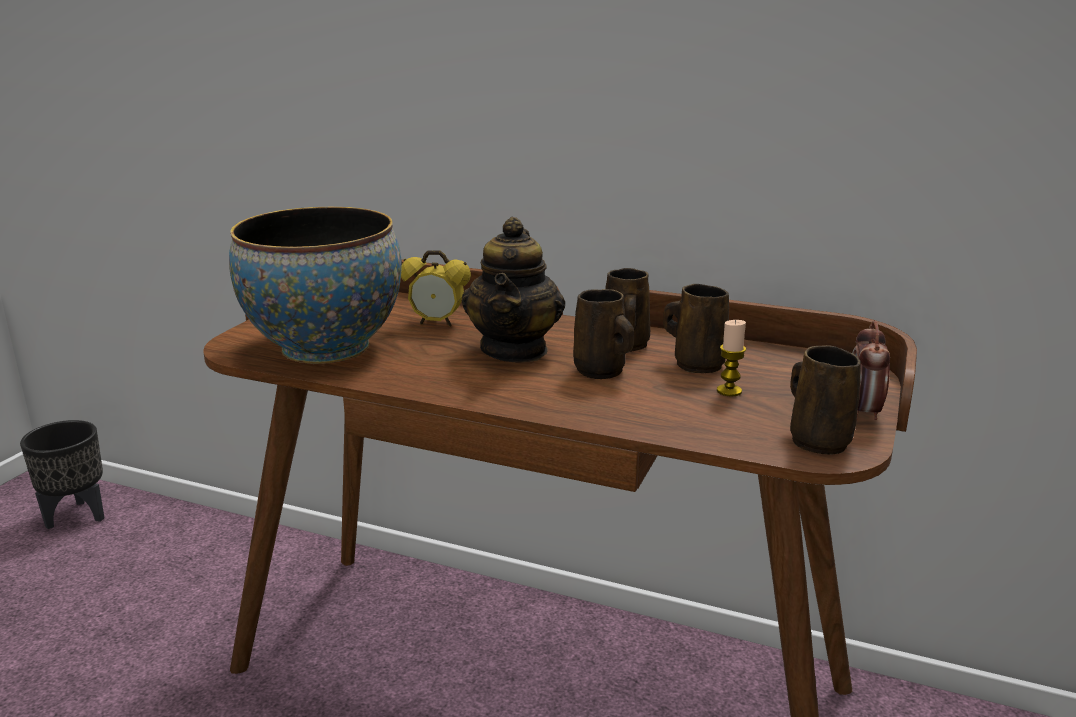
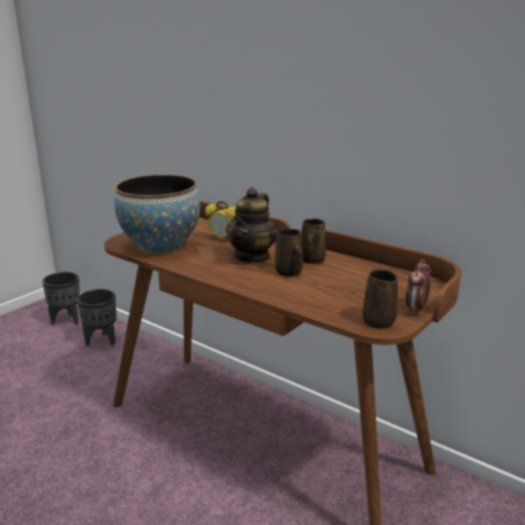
camera: 15 degrees right, 0 degrees up
(164, 545) = (102, 340): none -> black planter
(696, 364) = (343, 274): brown mug -> none
(729, 391) = (350, 290): candle -> none

